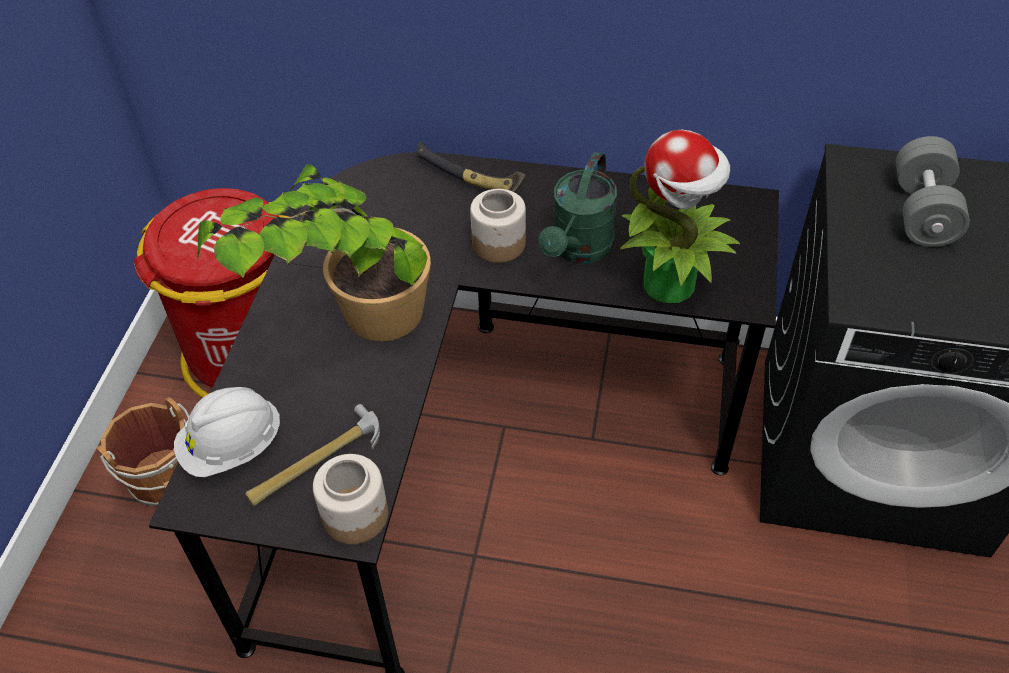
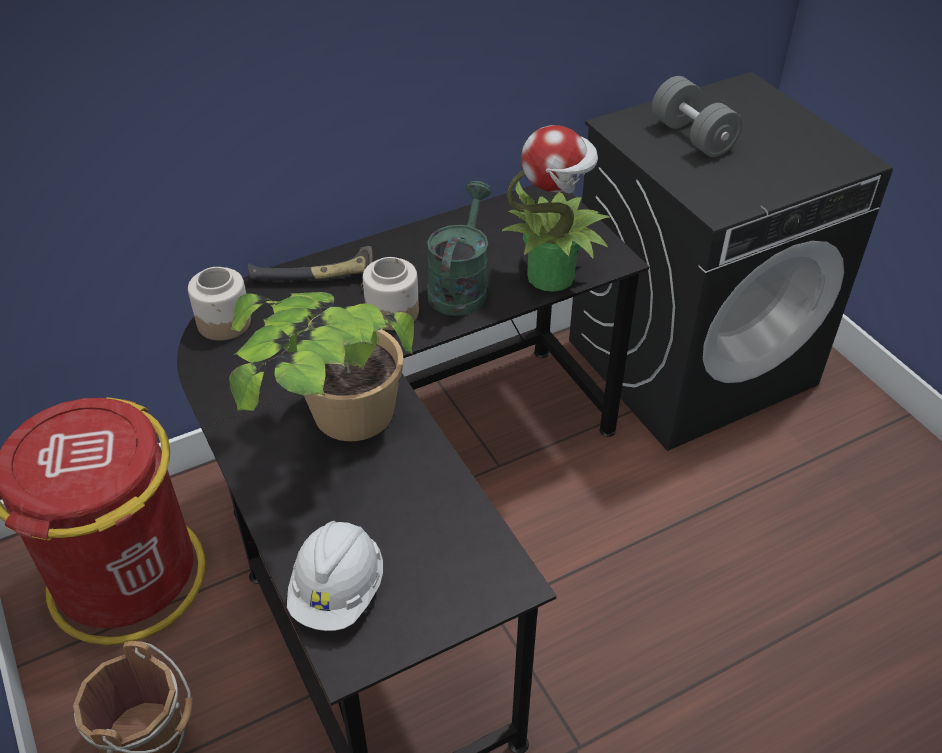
camera: 40 degrees left, 5 degrees down
(315, 461) = (424, 555): hammer -> none
(356, 515) = (502, 572): jar -> jar (225, 322)
(578, 250) = (460, 286): green watering can -> green watering can turned 150 degrees counterclockwise

